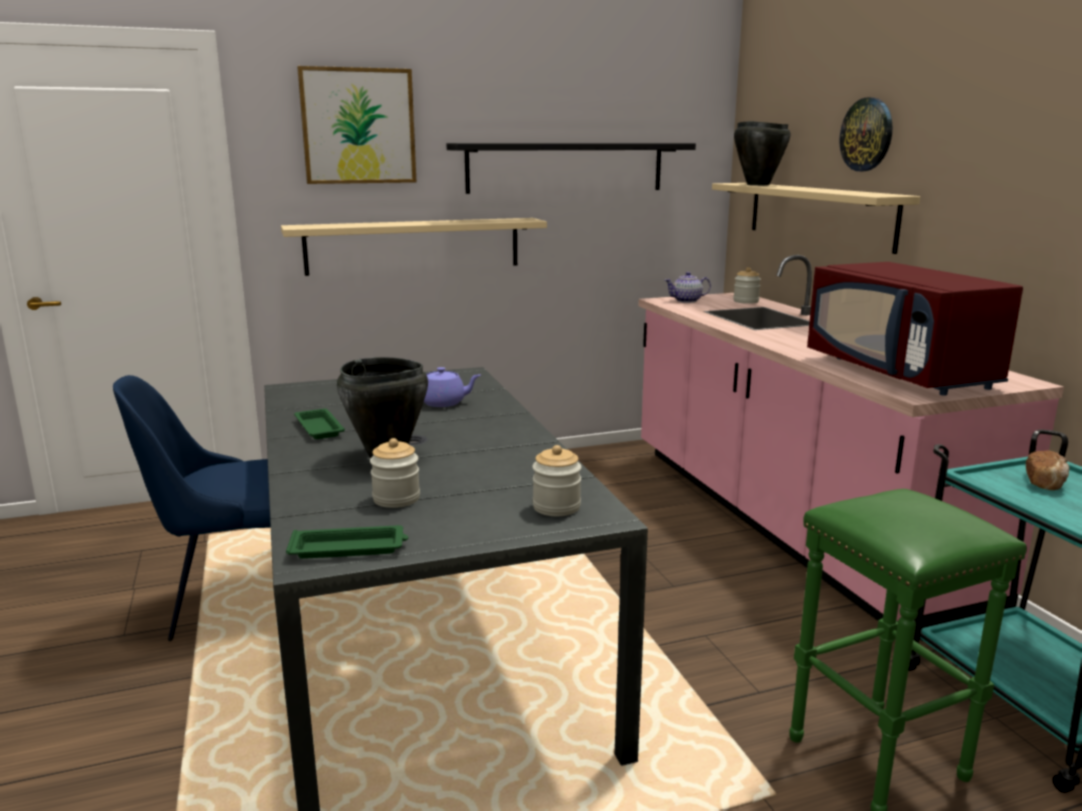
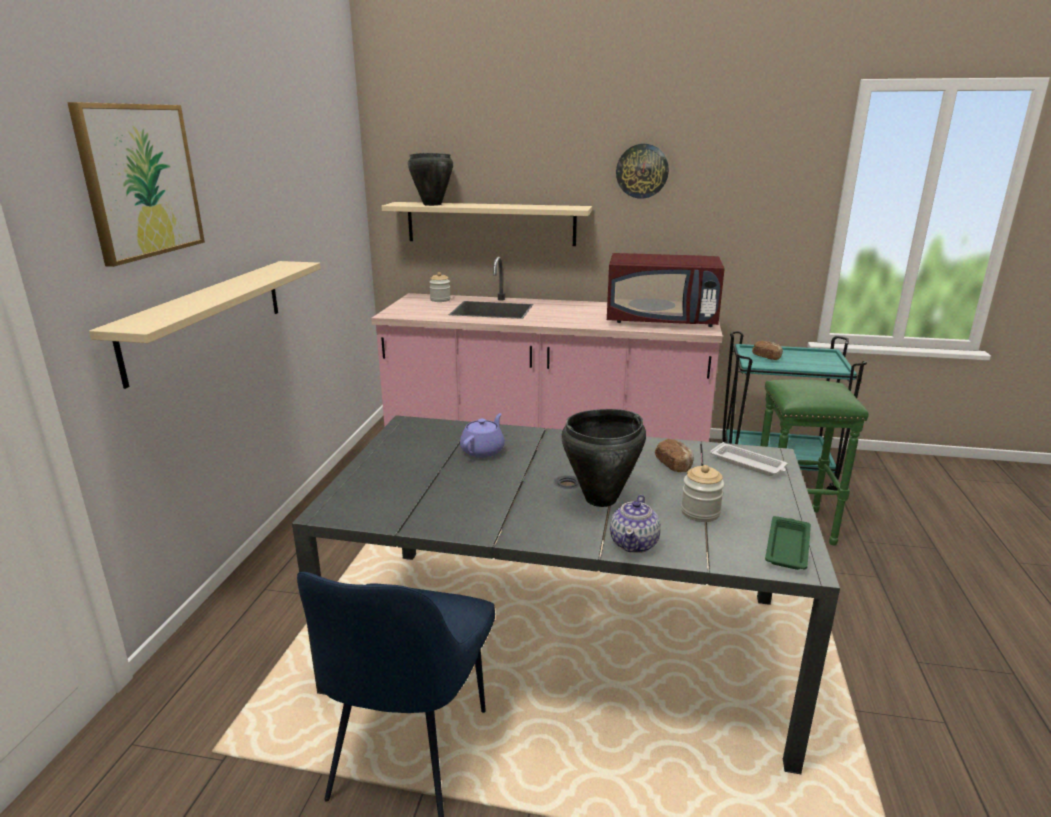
camera: 60 degrees left, 5 degrees up
(319, 428) = (490, 515): green tray -> none
(505, 473) = (674, 465): none -> bread
(556, 507) = (748, 464): jar -> white tray
(566, 167) = (290, 205): black shelf -> none
(687, 301) = (408, 310): teapot -> teapot (634, 543)
(867, 134) = (534, 163): wall clock -> wall clock (642, 171)

